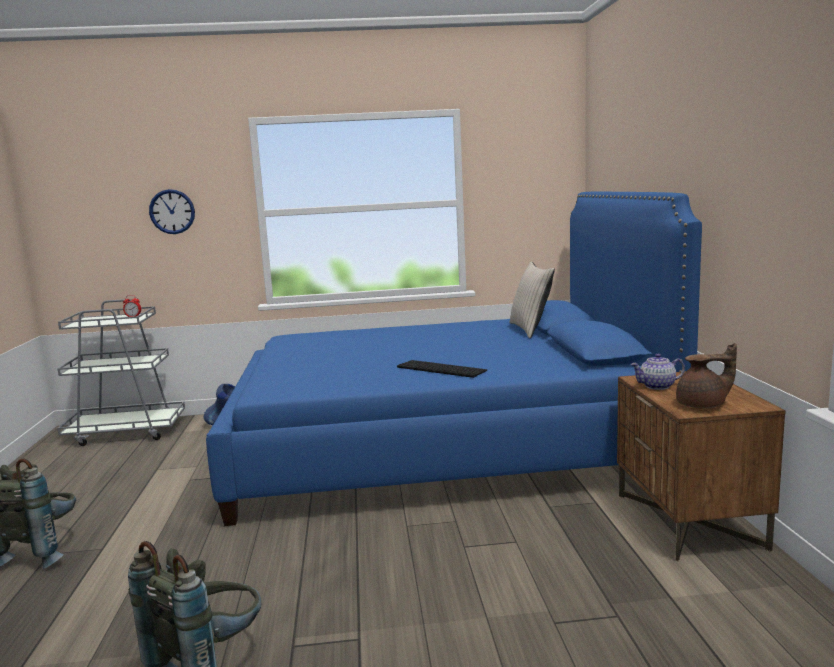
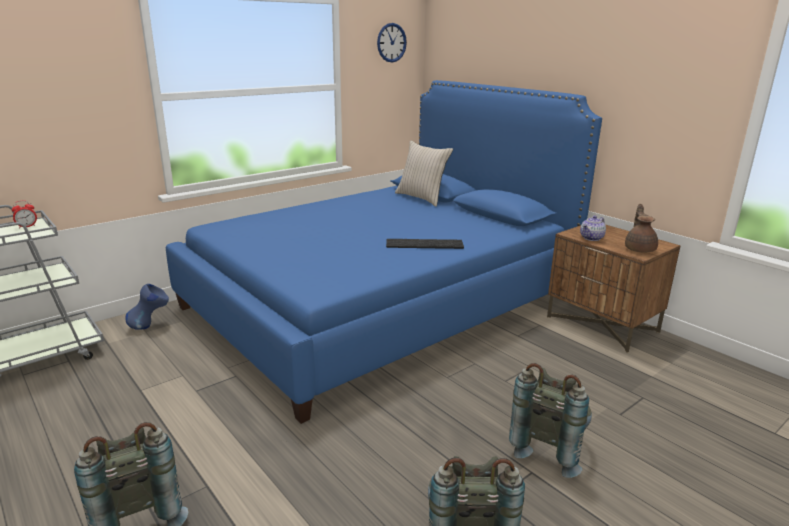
camera: 35 degrees left, 10 degrees up
(172, 211) = (50, 95): wall clock -> wall clock (391, 42)
(412, 624) = (549, 448): none -> grey backpack
(703, 405) = (639, 249): brown teapot -> brown teapot turned 45 degrees counterclockwise

